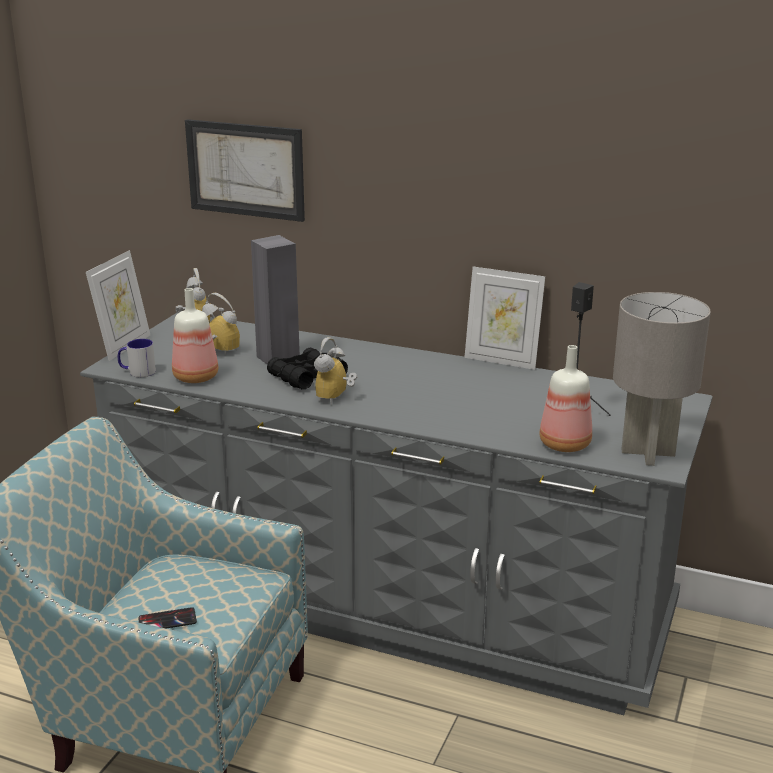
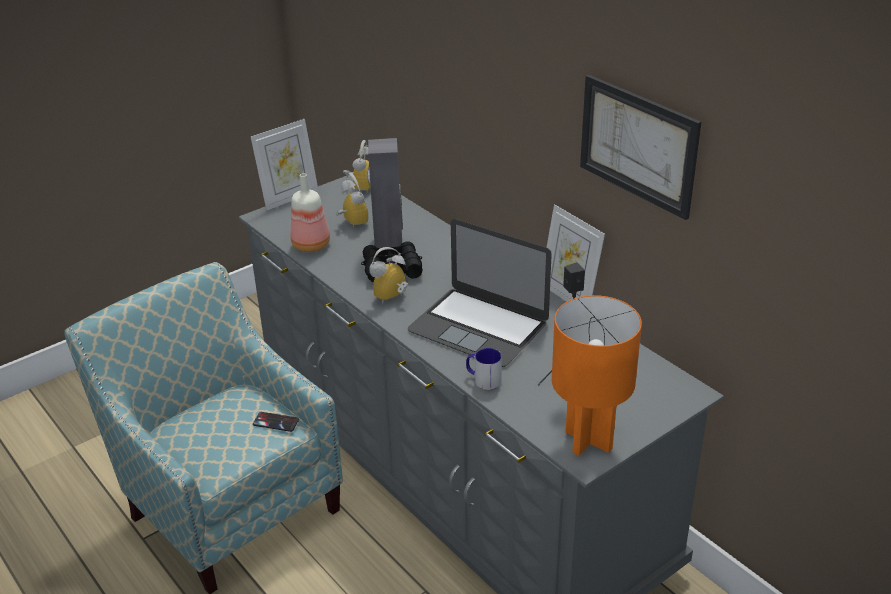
camera: 30 degrees right, 10 degrees up
(137, 372) = (275, 228): mug -> mug (483, 380)
(167, 620) = (198, 444): phone -> phone (276, 422)
(245, 169) = (405, 65): picture -> picture (638, 145)
(447, 399) = (478, 326): none -> laptop
(563, 444) = (526, 405): bottle -> none
(647, 453) = (587, 440): grey table lamp -> orange table lamp

